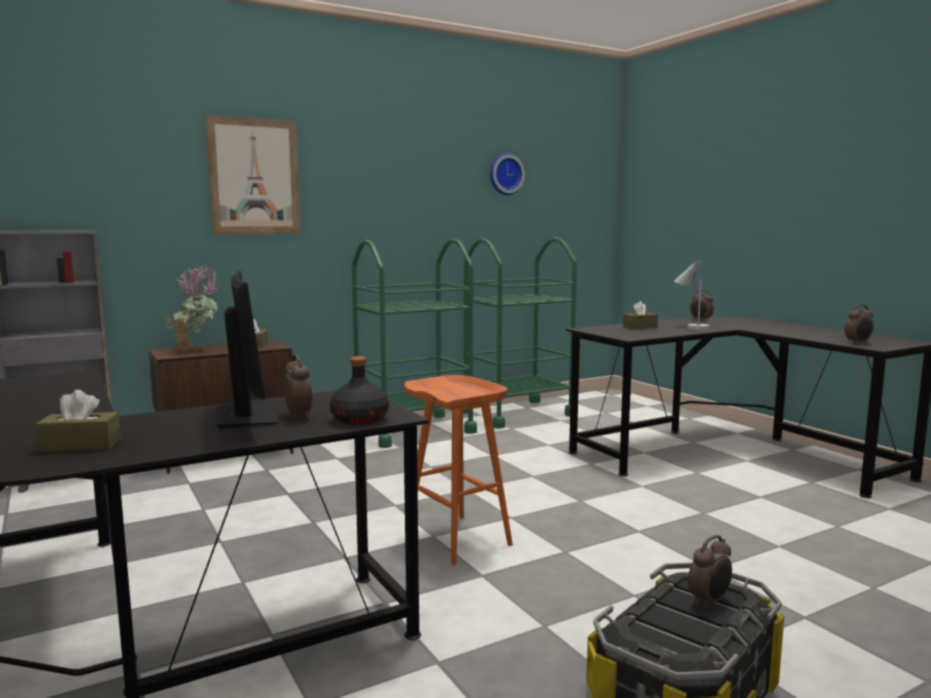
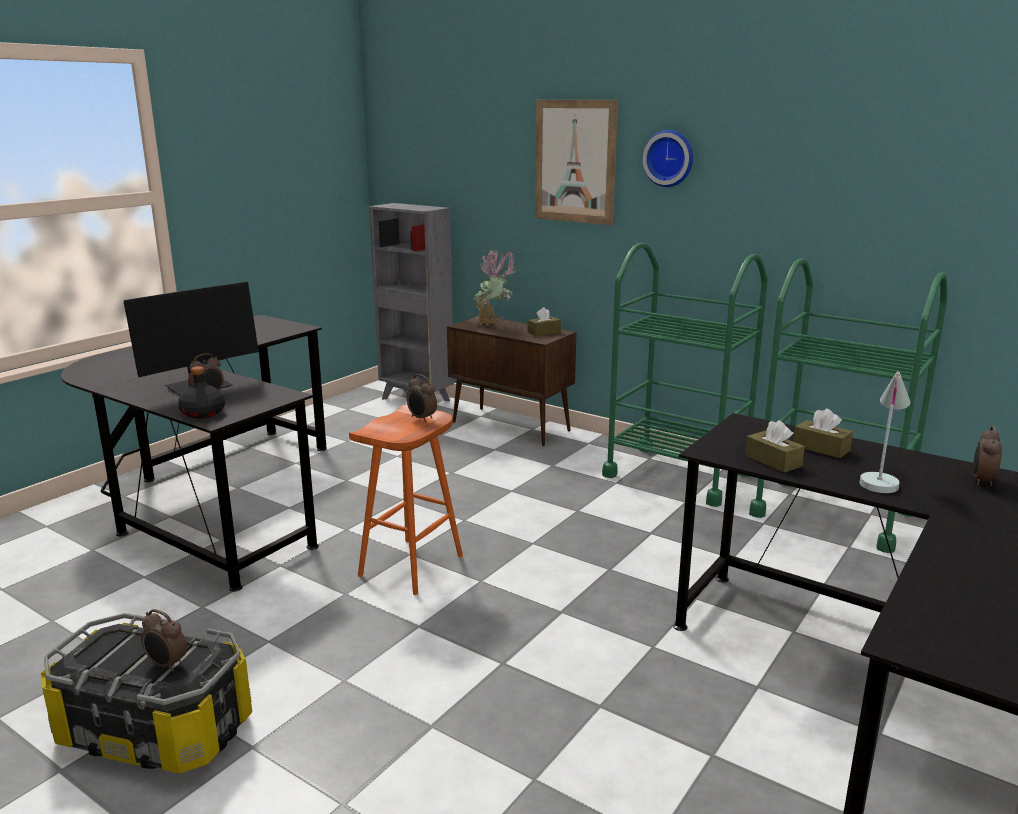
camera: 65 degrees right, 10 degrees up
(80, 445) = (127, 373): brown tissue box -> brown tissue box (773, 461)
(505, 174) = (911, 160): wall clock -> wall clock (669, 158)
(858, 343) = (937, 626): alarm clock -> alarm clock (421, 418)

